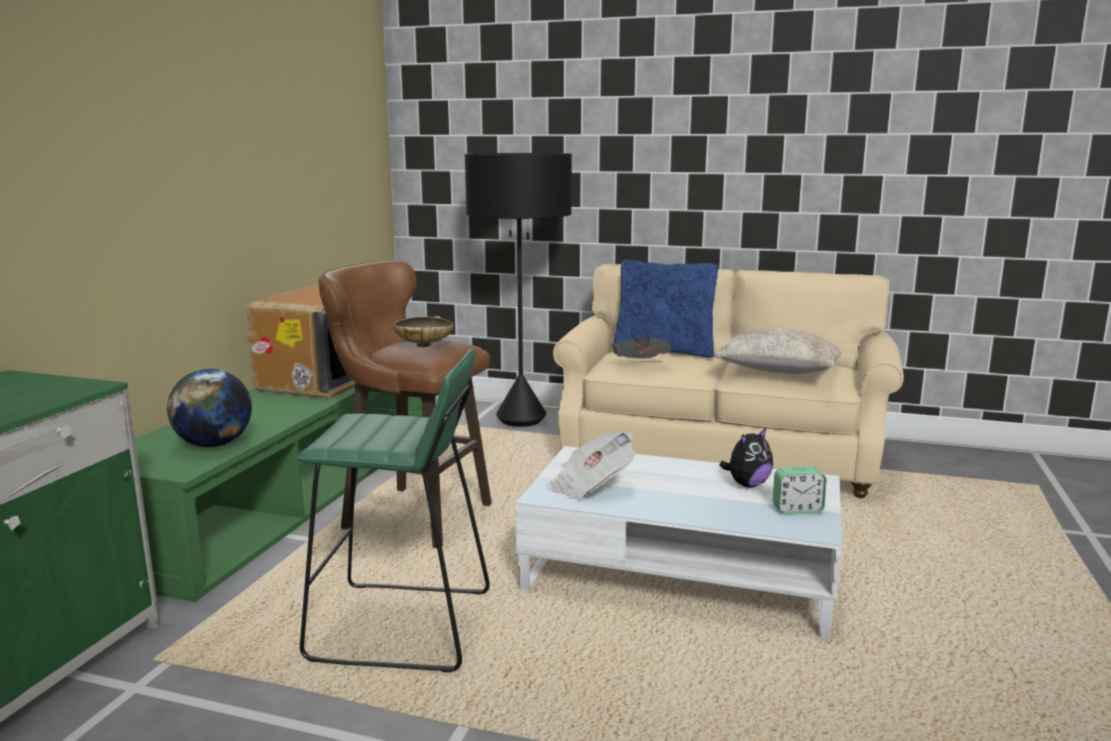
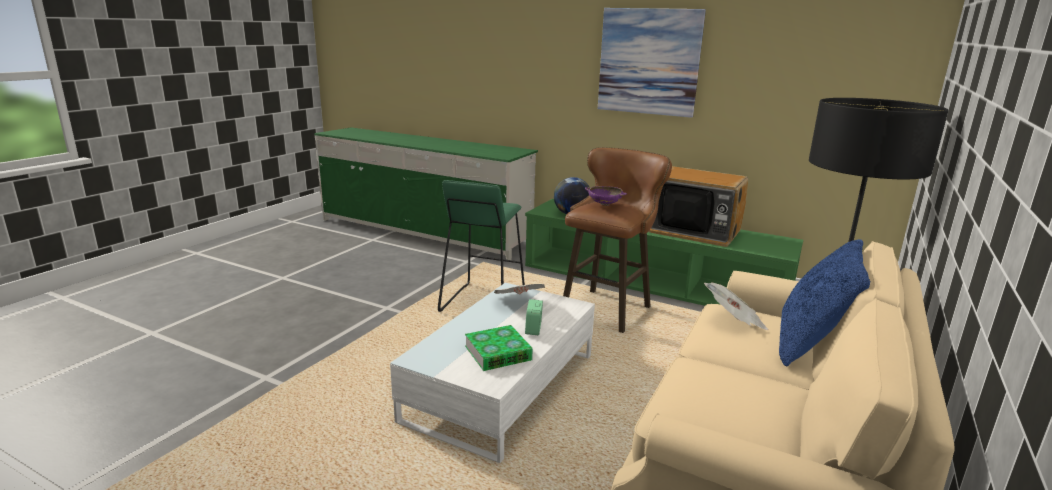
camera: 100 degrees right, 5 degrees up
(170, 132) = (649, 62): none -> picture
(424, 345) = (604, 204): beige bowl -> purple bowl
(747, 484) = (498, 353): plush toy -> book
(780, 372) = (722, 393): beige pillow -> none
(797, 510) = (446, 361): alarm clock -> alarm clock (533, 329)

